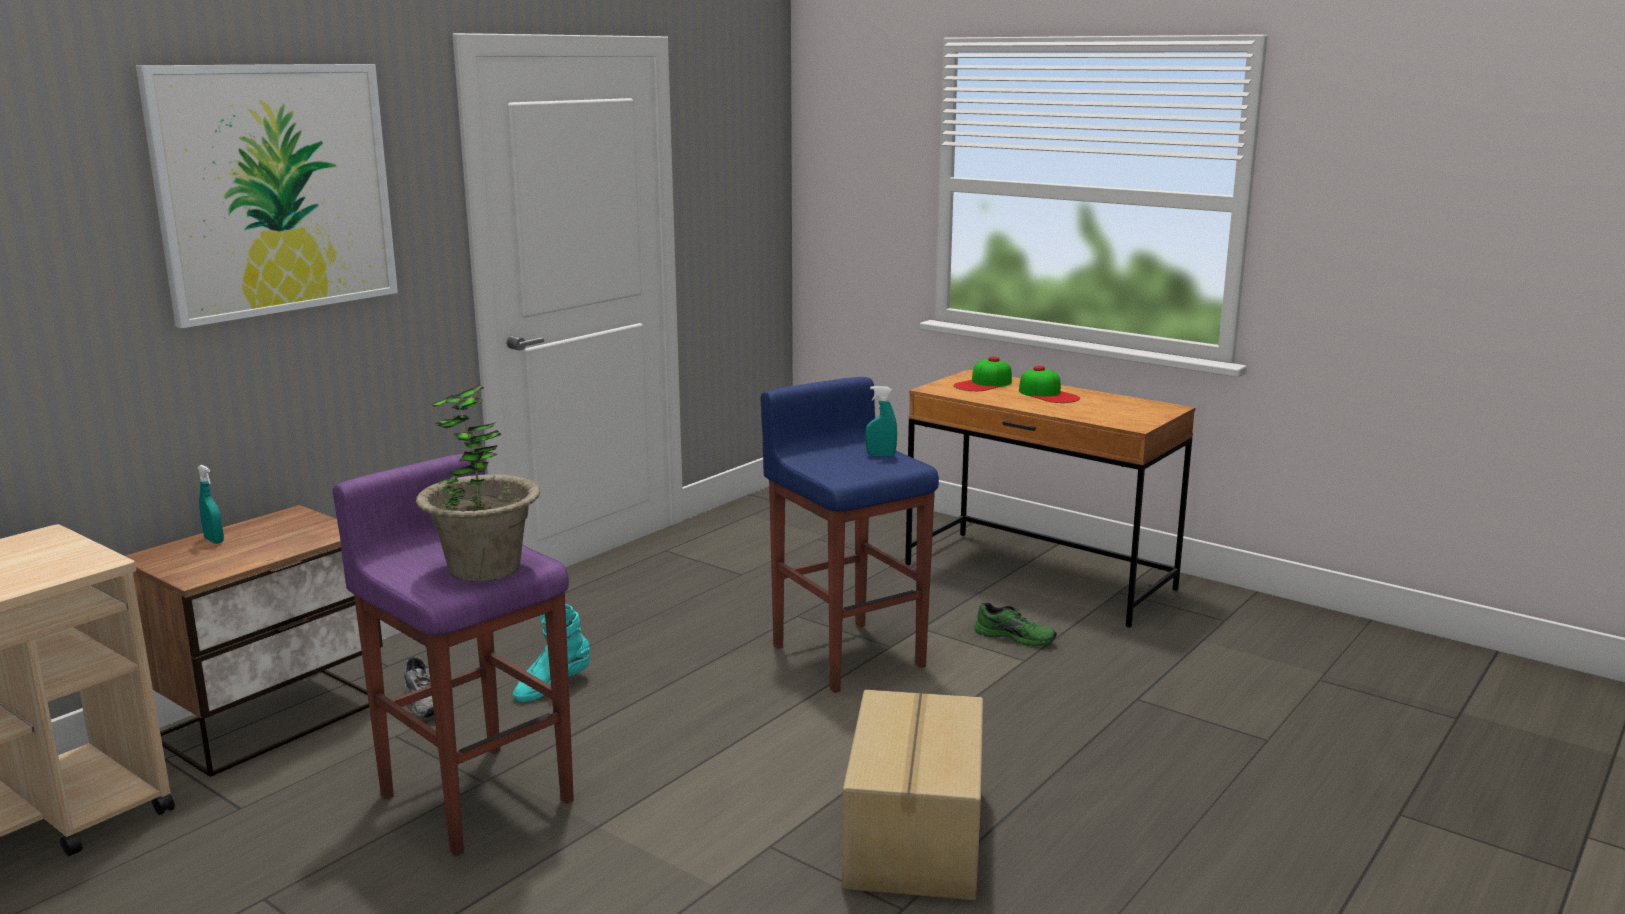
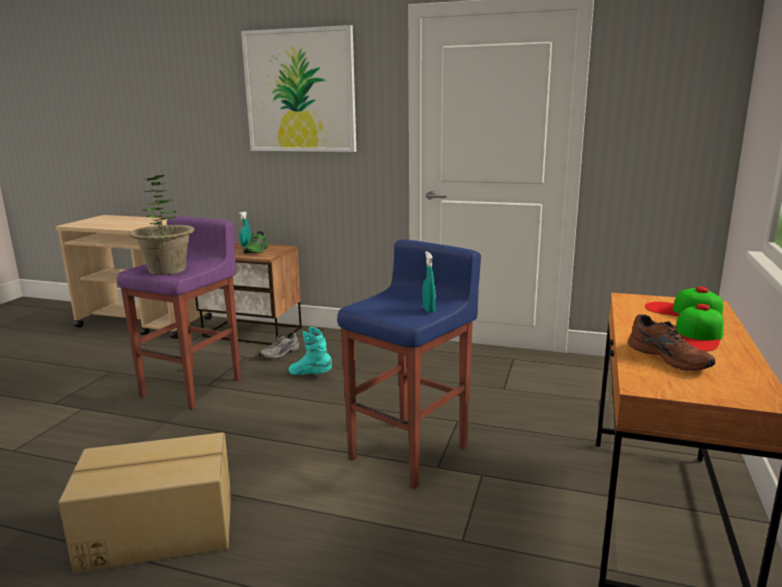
camera: 70 degrees right, 0 degrees up
(1015, 636) = (507, 527): green shoe -> green shoe (257, 251)
(1086, 409) = (670, 357): none -> brown shoe

